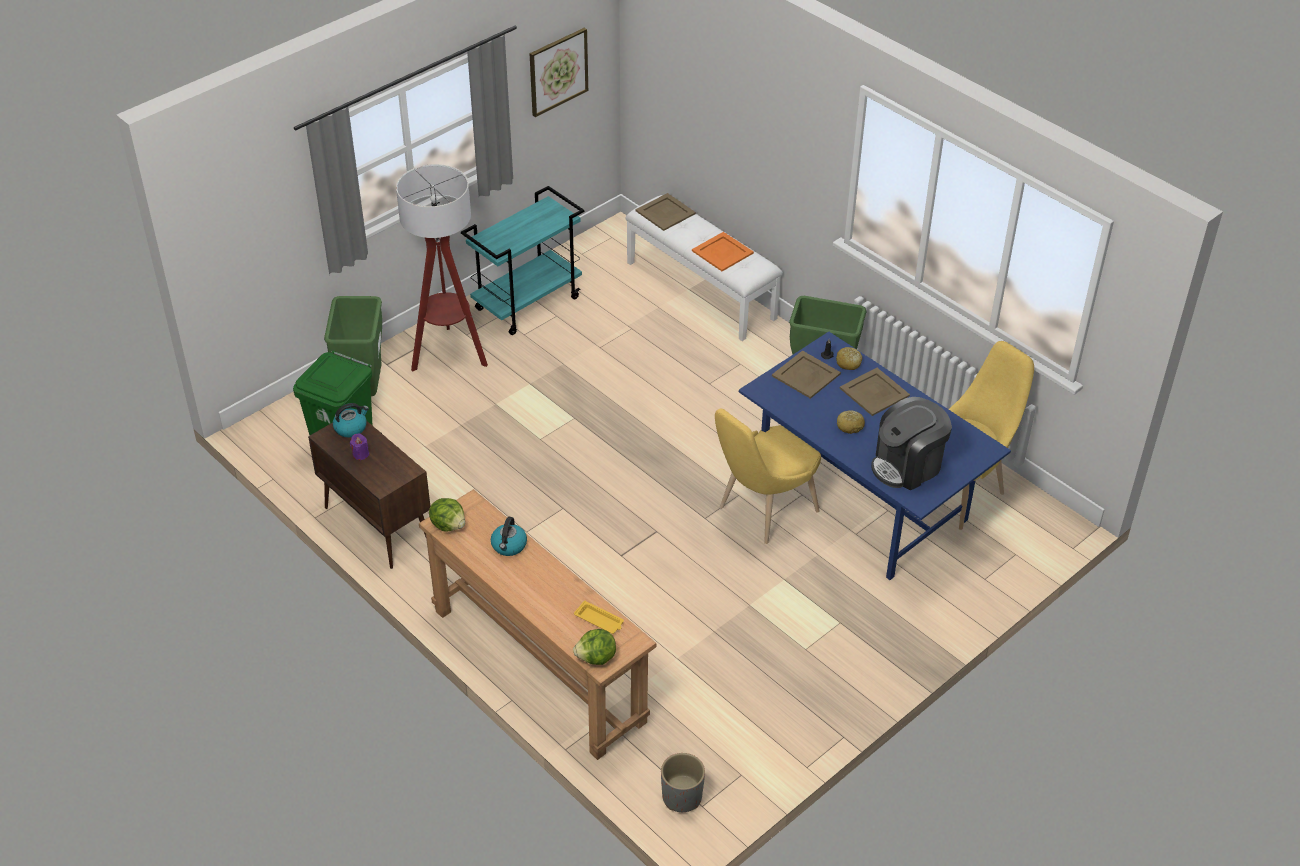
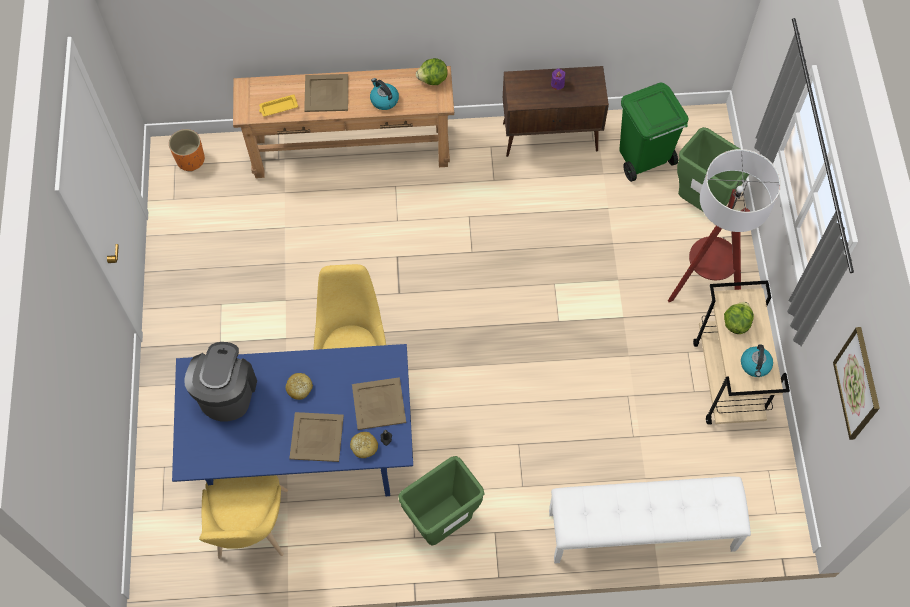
camera: 130 degrees right, 20 degrees up
(351, 428) = (590, 93): kettle -> kettle (755, 365)
(528, 303) = (728, 381): turquoise cart -> beige cart
(596, 658) = (252, 87): lettuce -> lettuce (736, 323)
(666, 212) = (713, 507): beige tray -> beige tray (326, 93)
(682, 796) = (190, 160): grey planter -> orange planter
(722, 251) = (618, 510): orange tray -> none

